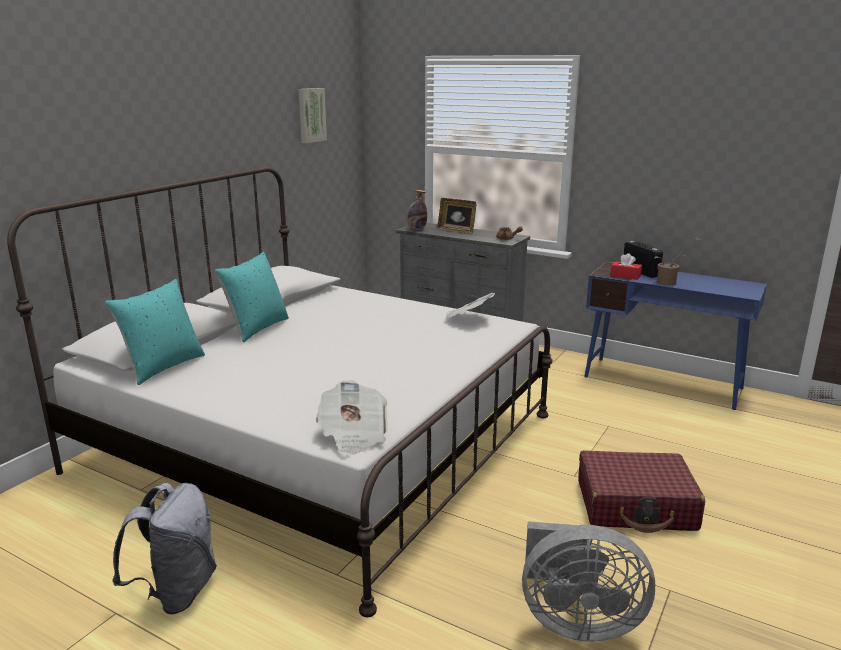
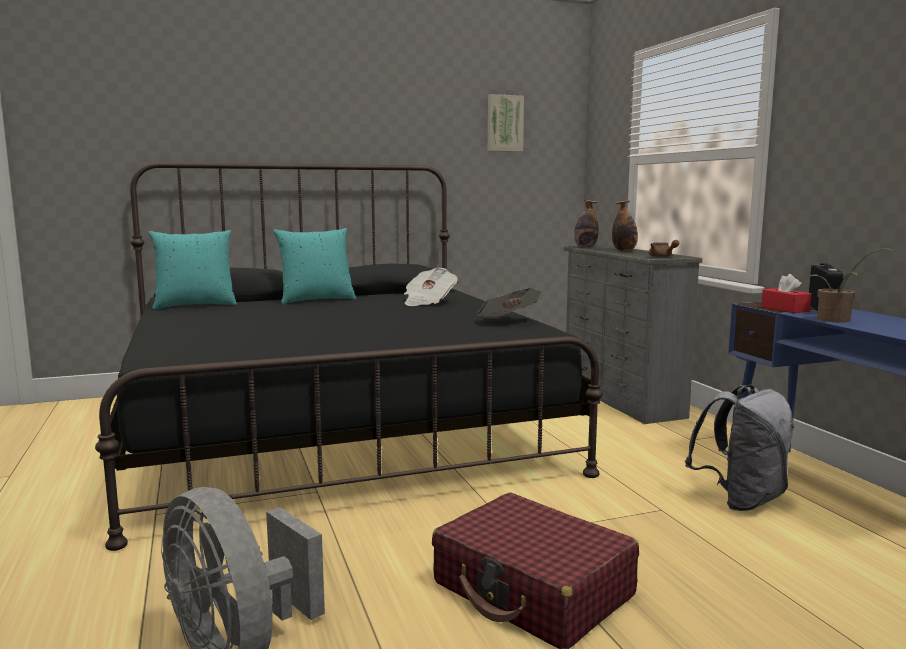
camera: 40 degrees right, 10 degrees down
(177, 592) = (57, 479): grey backpack -> grey backpack (741, 500)
(318, 443) = (334, 429): white bed -> black bed
(353, 436) = (172, 355): newspaper -> newspaper (428, 302)
(457, 231) = (624, 250): picture frame -> bottle

